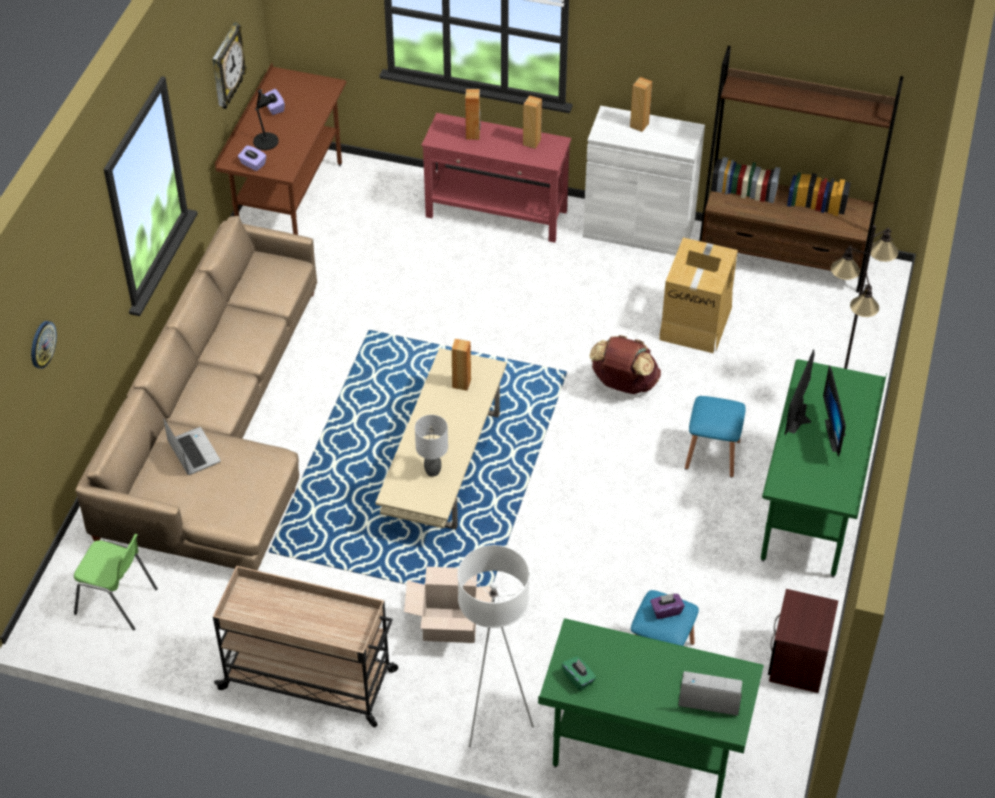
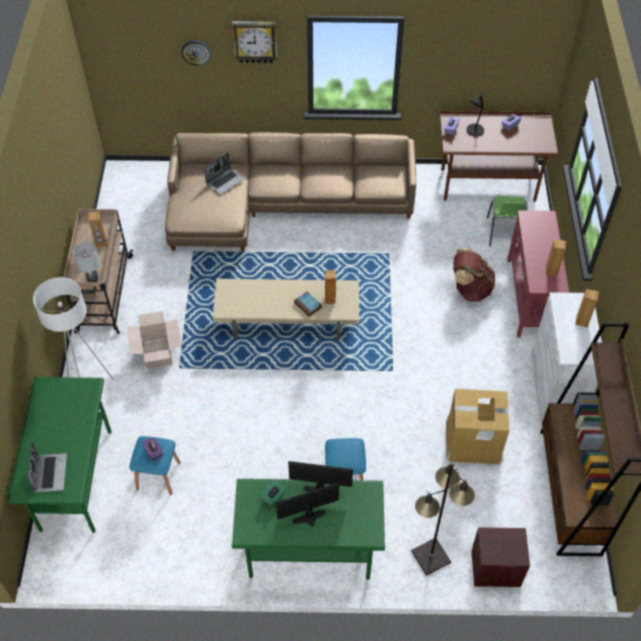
camera: 75 degrees right, 5 degrees up
(117, 601) = (142, 196): green chair -> green chair (504, 233)
(226, 67) = (491, 72): wall clock -> wall clock (255, 41)
(432, 471) = (249, 301): grey table lamp -> grey table lamp (93, 280)
(464, 408) = (308, 305): none -> book
(473, 134) = (542, 236): brown speaker -> brown speaker (101, 243)
(578, 678) = (54, 395): green tissue box -> green tissue box (273, 497)
(623, 384) = (393, 407): brown backpack -> brown backpack (470, 289)
(798, 661) = (168, 564): brown nightstand -> brown nightstand (495, 568)

